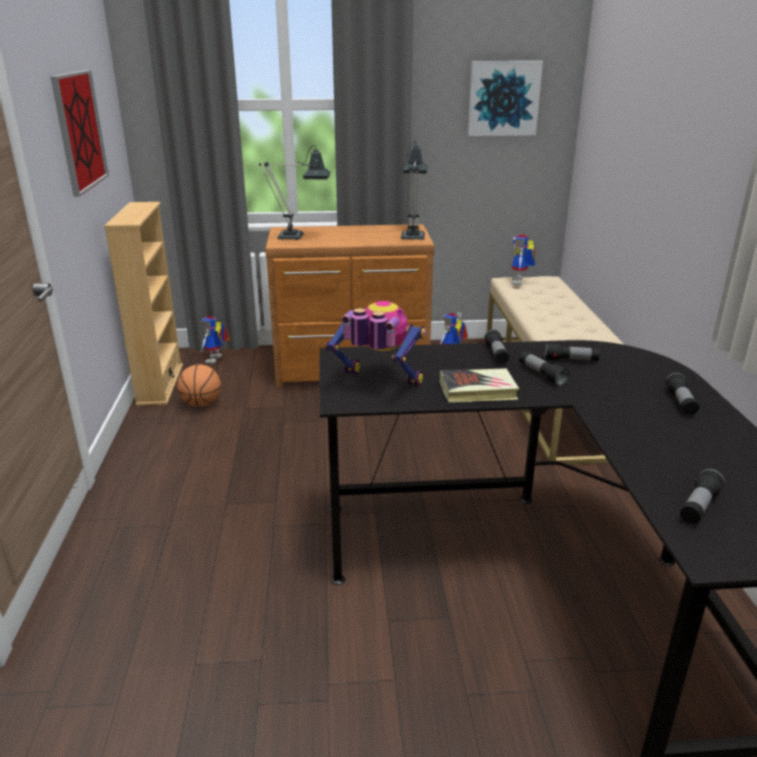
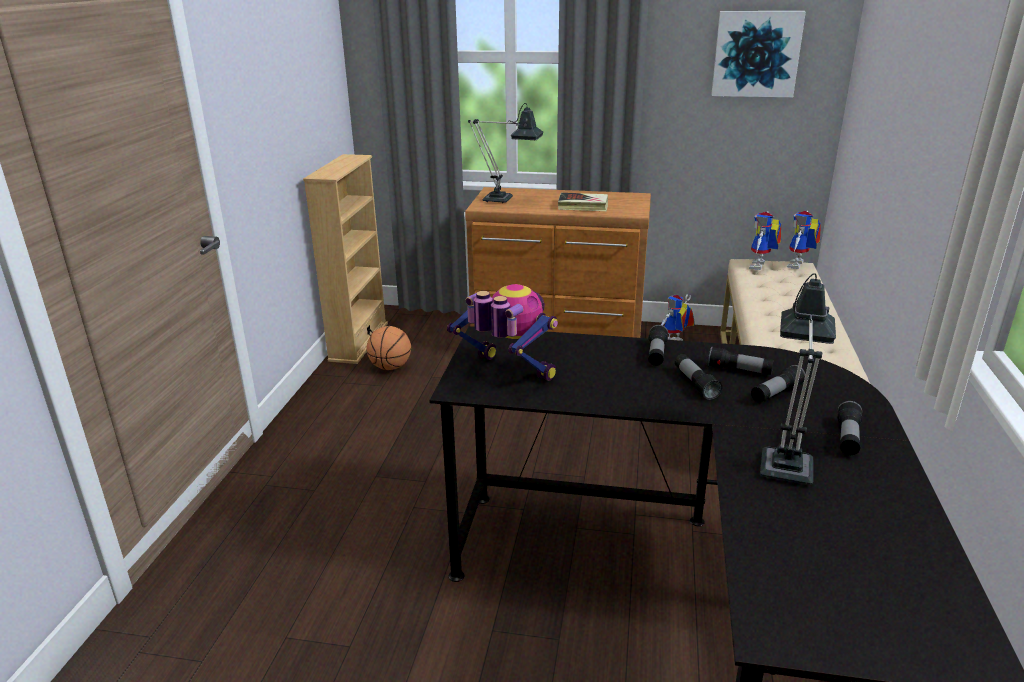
camera: 15 degrees right, 0 degrees up
(79, 131) = (282, 83): picture -> none
(216, 360) = (422, 322): toy robot -> toy robot (799, 266)
(413, 235) = (631, 206): table lamp -> table lamp (786, 460)
(478, 390) = (612, 394): book -> book (583, 206)
(698, 507) = (795, 570): flashlight -> flashlight (776, 393)

